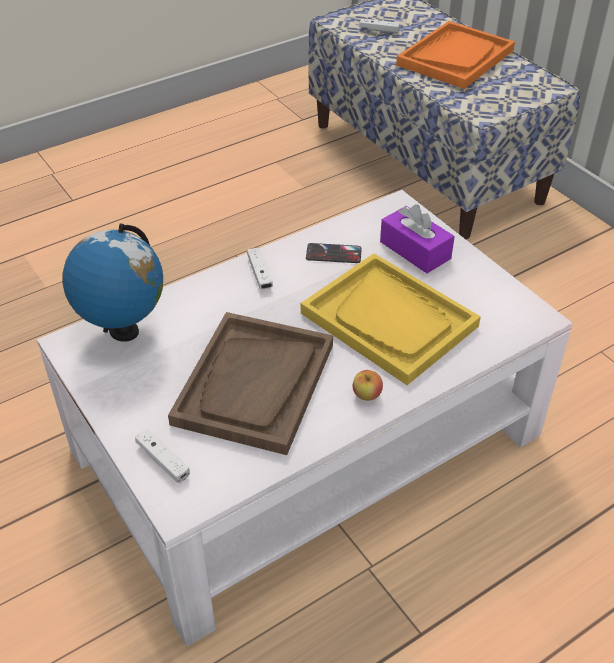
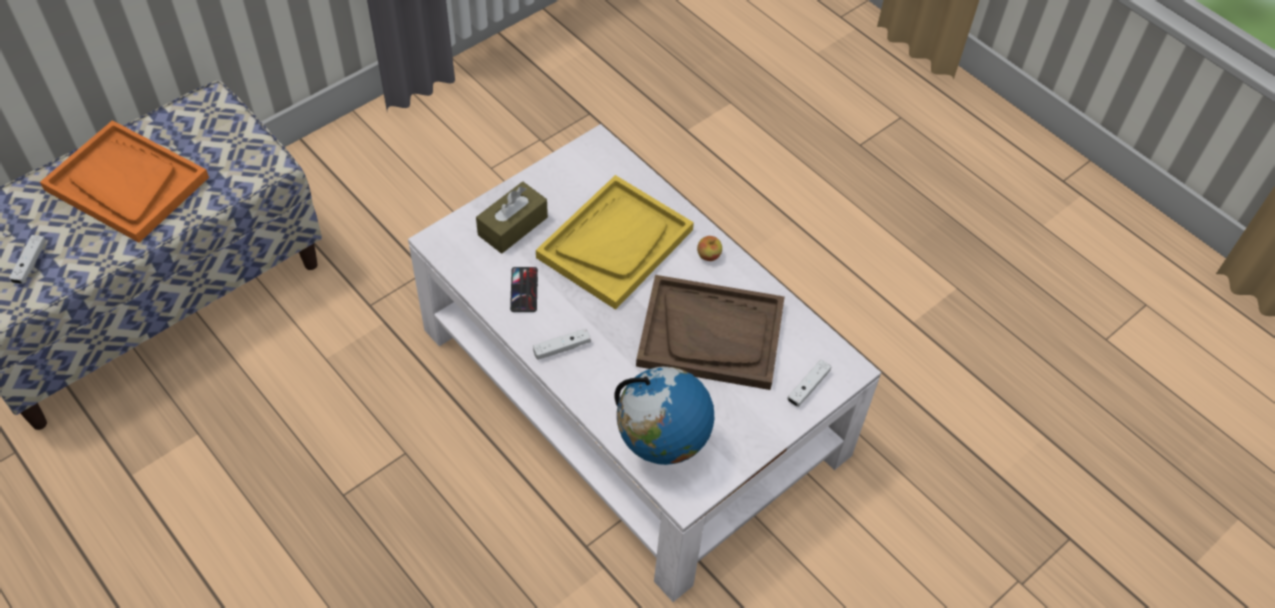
camera: 100 degrees left, 10 degrees up
(415, 250) = (513, 226): purple tissue box -> brown tissue box

